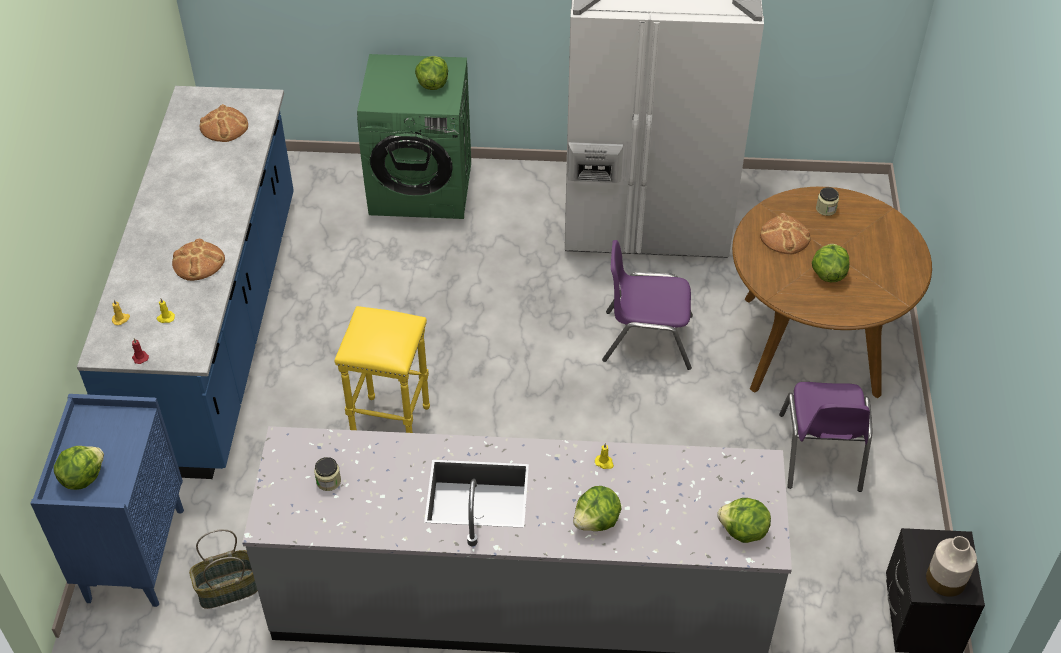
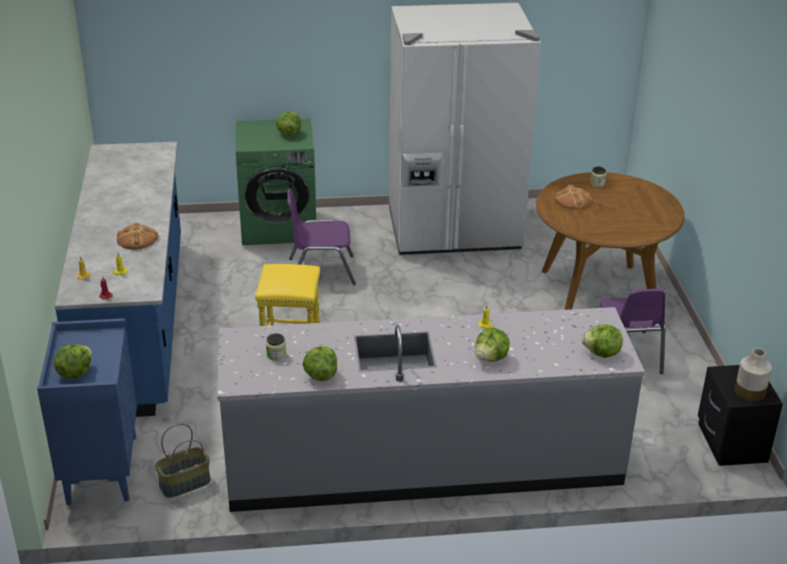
camera: 10 degrees left, 15 degrees down
(224, 126) = (136, 164): bread -> none
(647, 338) = (476, 300): purple chair -> purple chair (321, 271)
(828, 274) = (611, 217): lettuce -> lettuce (320, 375)

